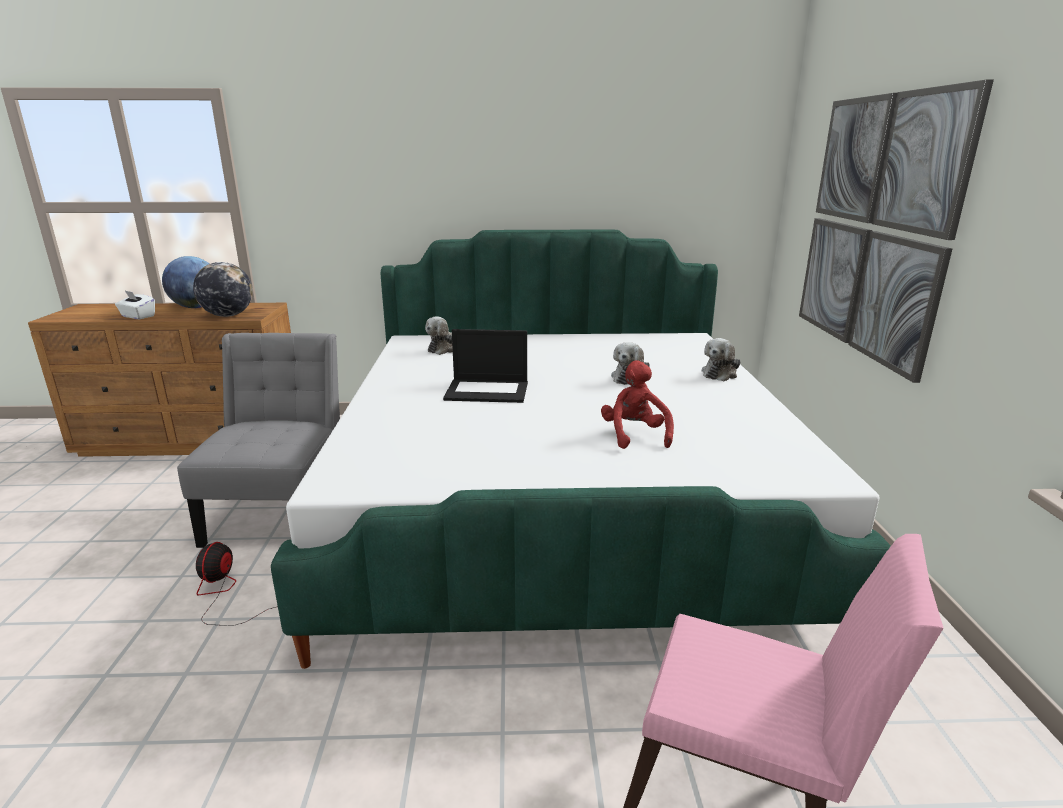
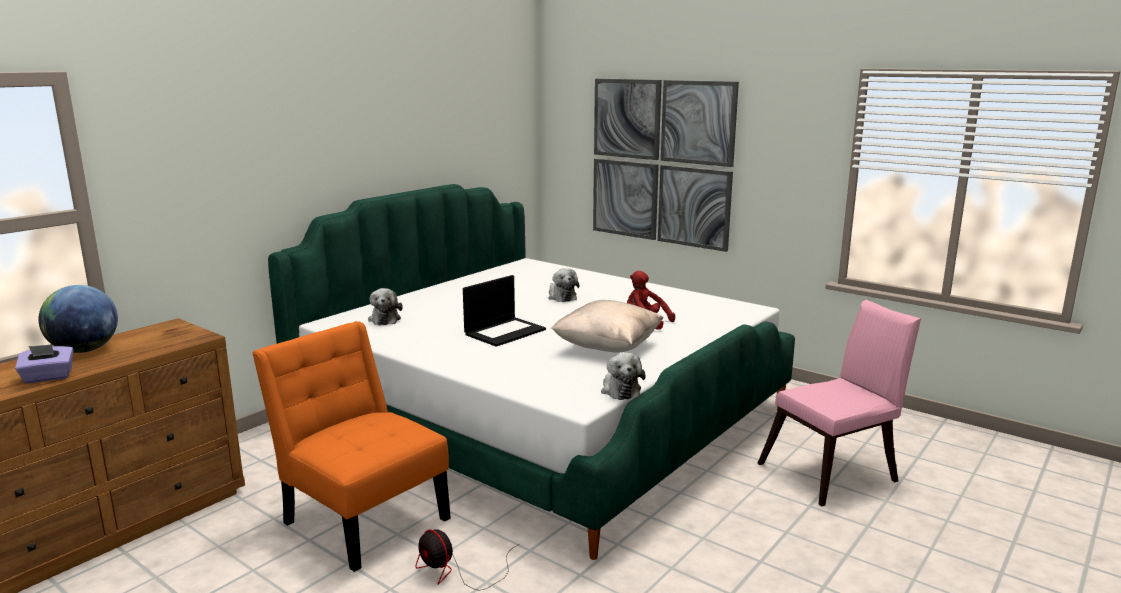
camera: 50 degrees left, 5 degrees down
(138, 316) = (48, 377): white tissue box -> purple tissue box
(228, 315) = (168, 344): globe -> none
(282, 511) = (362, 517): grey chair -> orange chair
(520, 444) = (607, 348): none -> beige pillow
(720, 373) = (599, 279): plush toy -> plush toy (620, 390)

